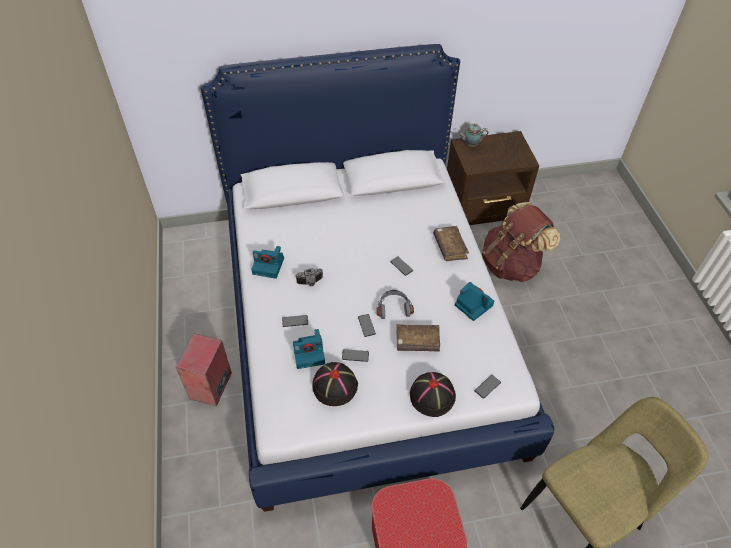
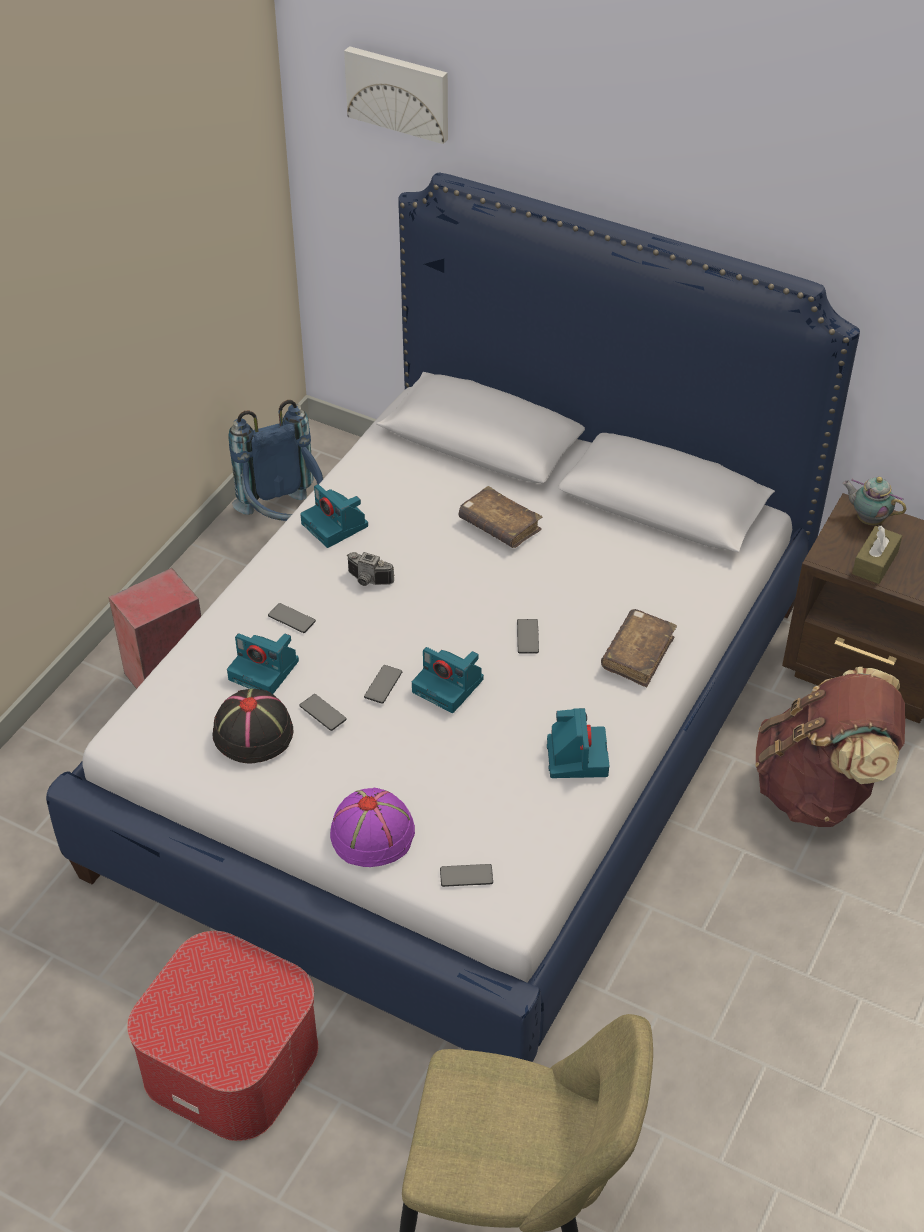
camera: 40 degrees right, 5 degrees down
(181, 30) = (399, 92): none -> picture
(197, 280) = (285, 520): none -> blue backpack
(393, 308) = (449, 686): grey headphones -> camera
(417, 342) = (432, 752): brown book -> brown book (499, 526)
(432, 395) = (373, 833): black hat -> purple hat
(490, 160) = (875, 563): none -> brown tissue box

